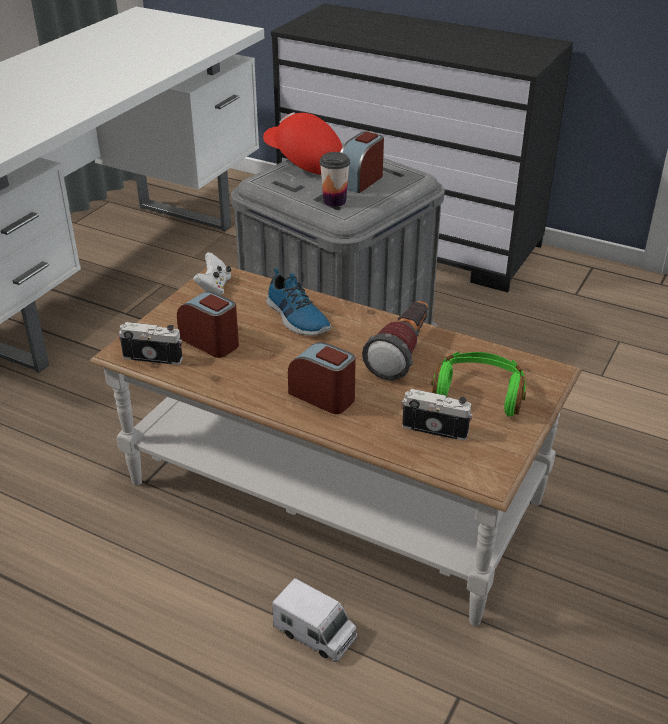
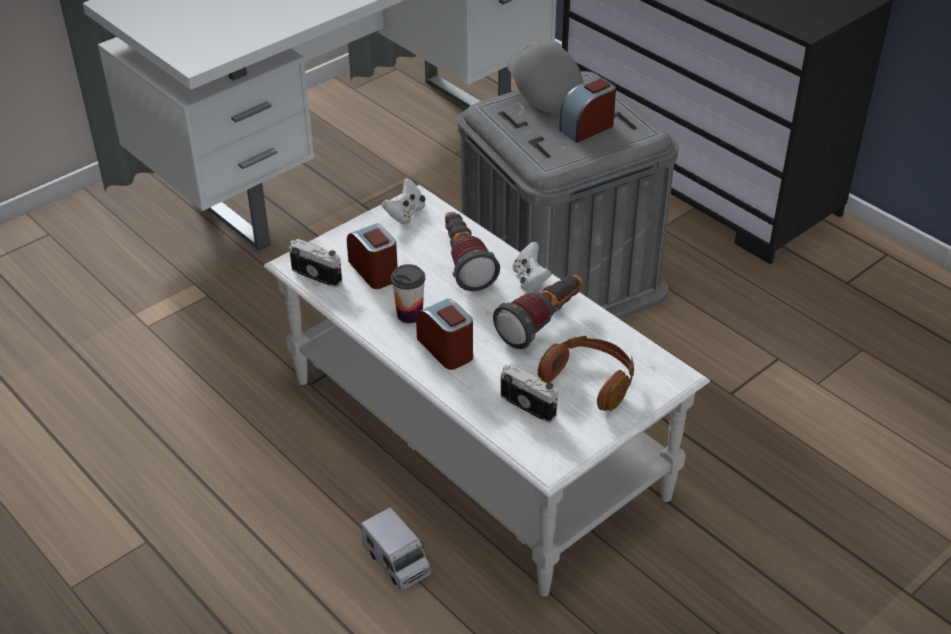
camera: 20 degrees right, 5 degrees up
(296, 318) = (464, 263): shoe -> flashlight
(303, 162) = (542, 93): red cap -> grey cap
(333, 492) = (475, 437): brown coffee table -> white coffee table
(334, 201) = (547, 147): cup -> cup (409, 314)
(367, 319) = (530, 279): none -> white game controller
(478, 393) = (590, 381): green headphones -> brown headphones

